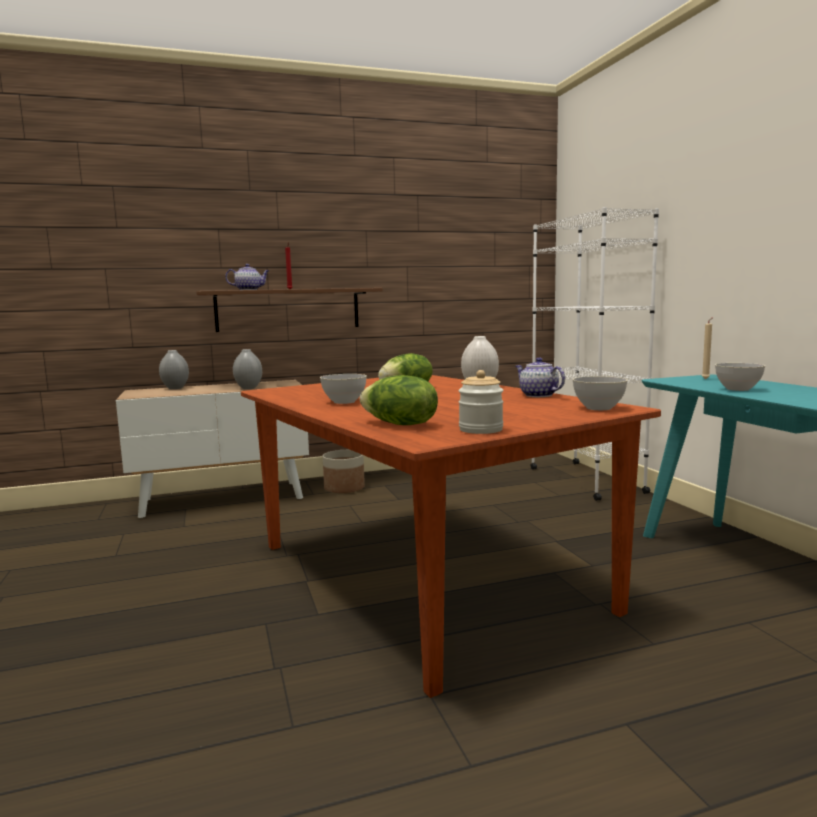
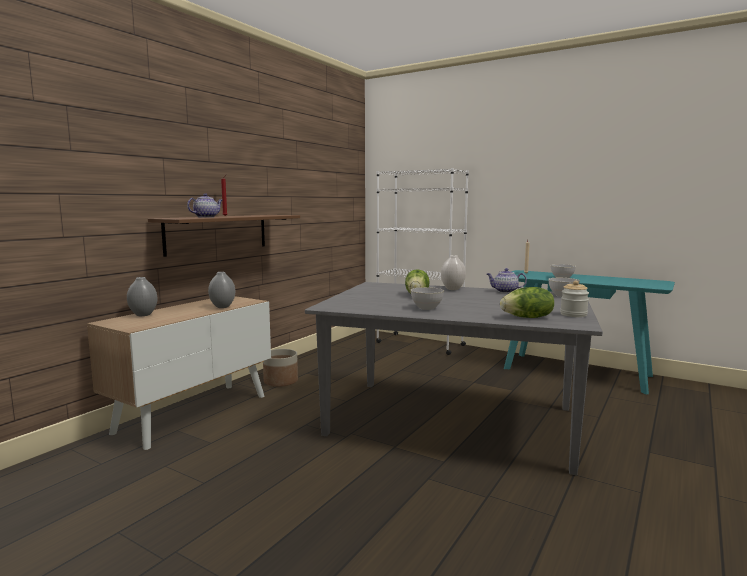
camera: 40 degrees left, 0 degrees up
(422, 576) = (451, 421): brown dining table -> grey dining table

